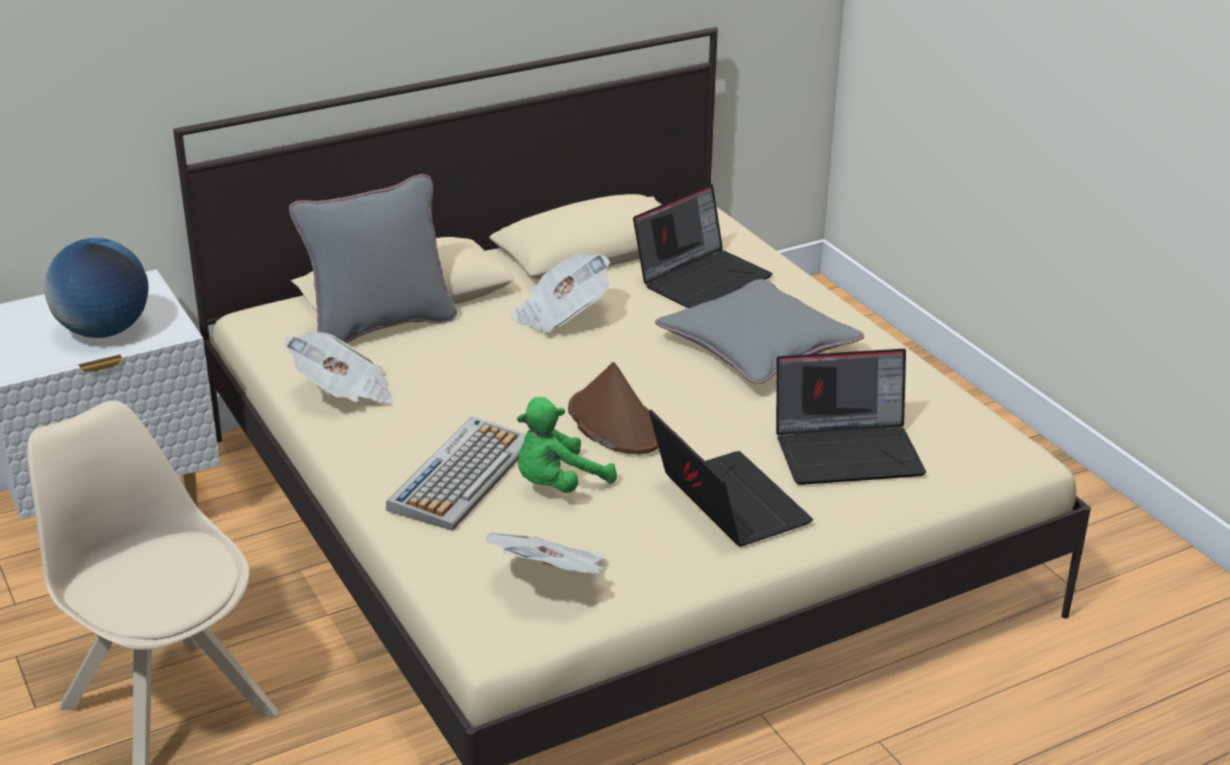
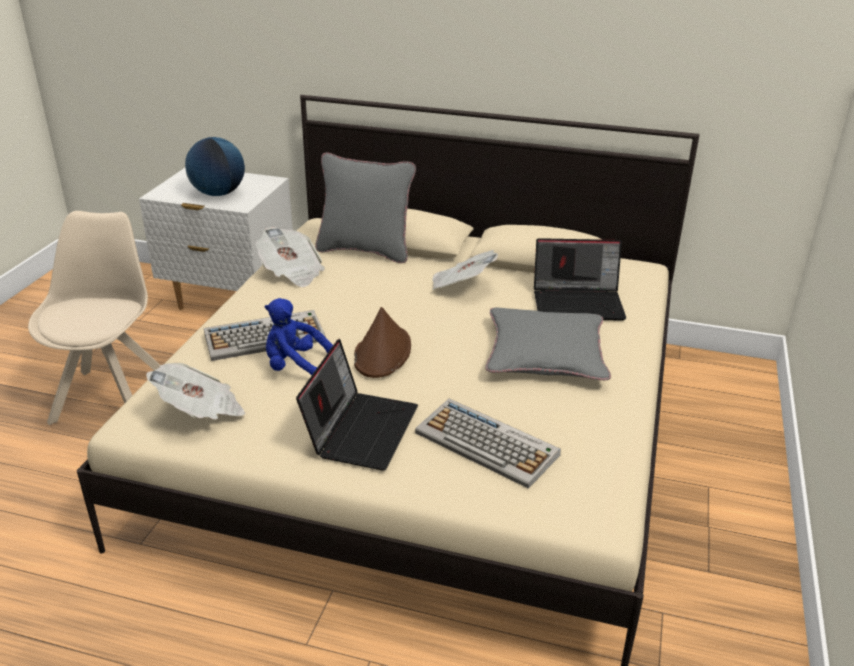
camera: 45 degrees right, 0 degrees up
(558, 484) = (296, 367): green plush toy -> blue plush toy
(849, 451) = (488, 444): laptop -> keyboard

